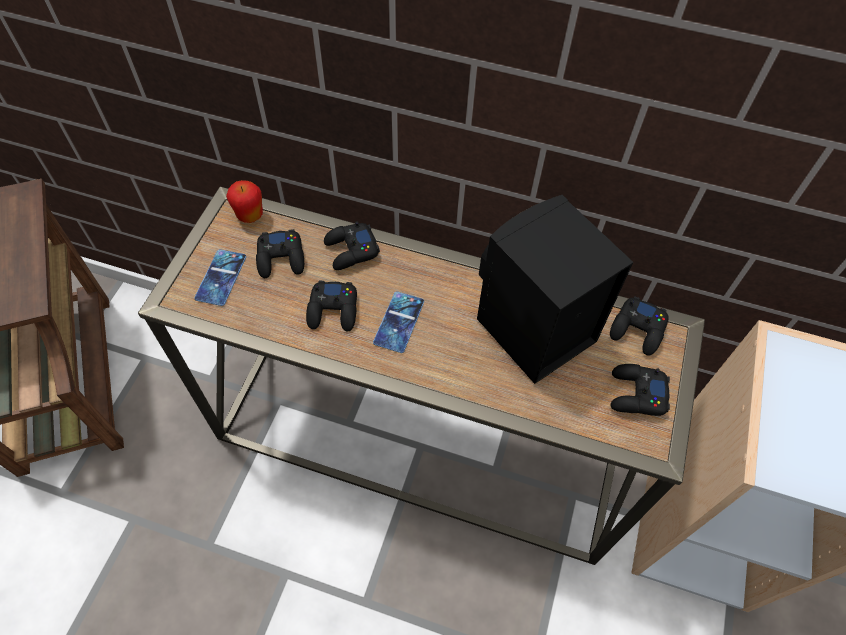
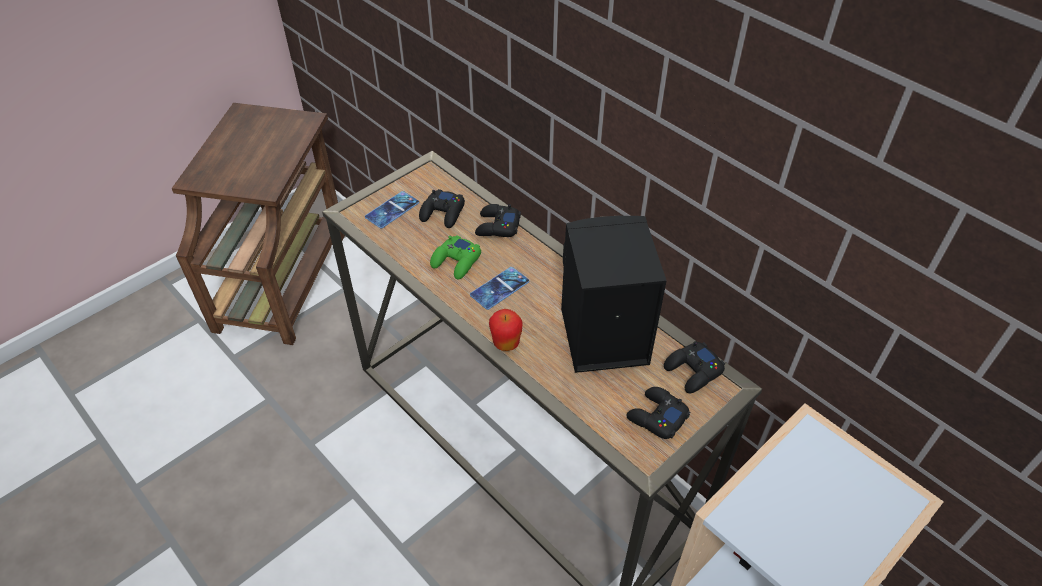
camera: 30 degrees right, 10 degrees down
(250, 215) = (439, 177): apple -> apple (506, 343)
(333, 310) = (456, 261): black game controller -> green game controller

